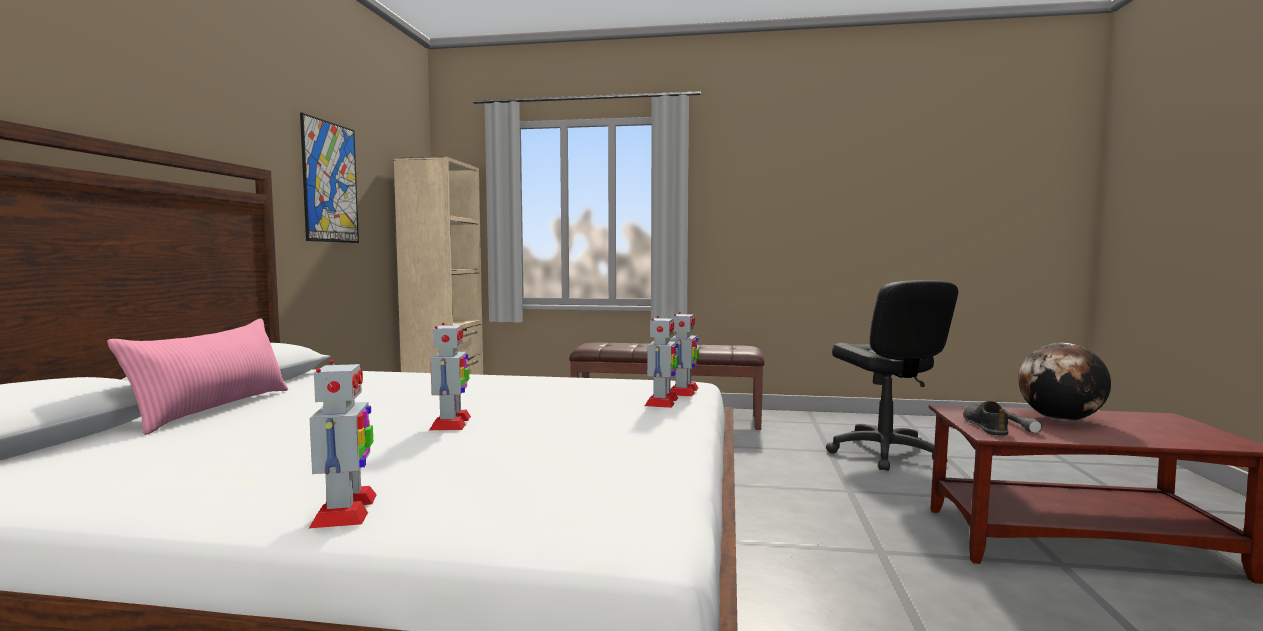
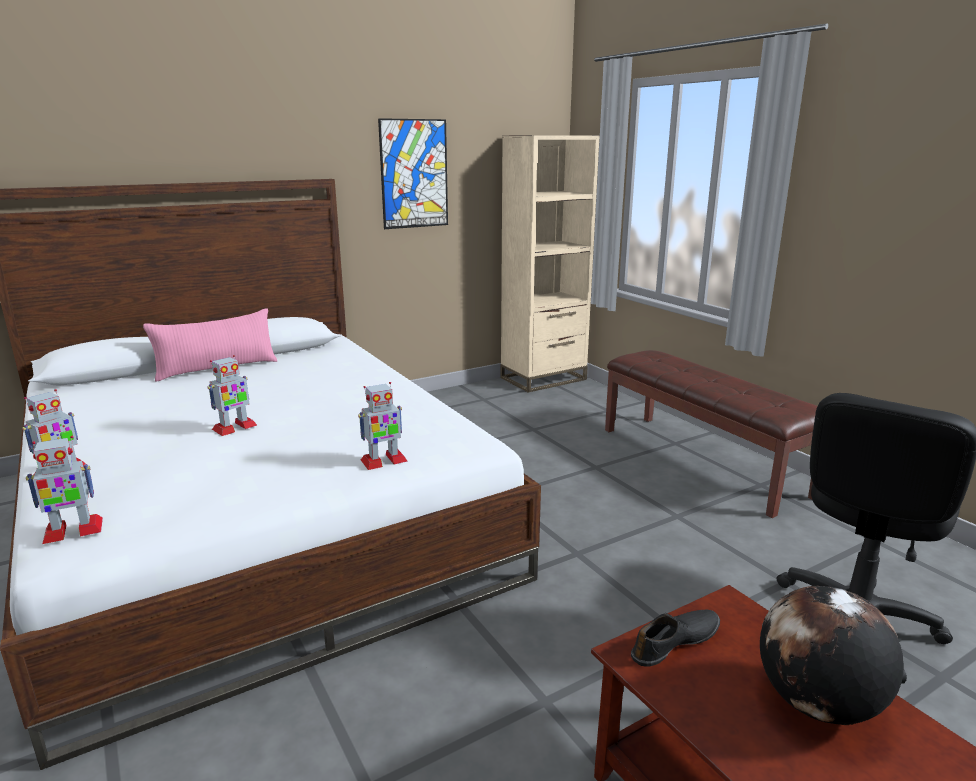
camera: 50 degrees right, 15 degrees up
(683, 391) = (436, 456): toy robot -> toy robot (72, 531)
(1018, 426) = (711, 670): grey flashlight -> none

